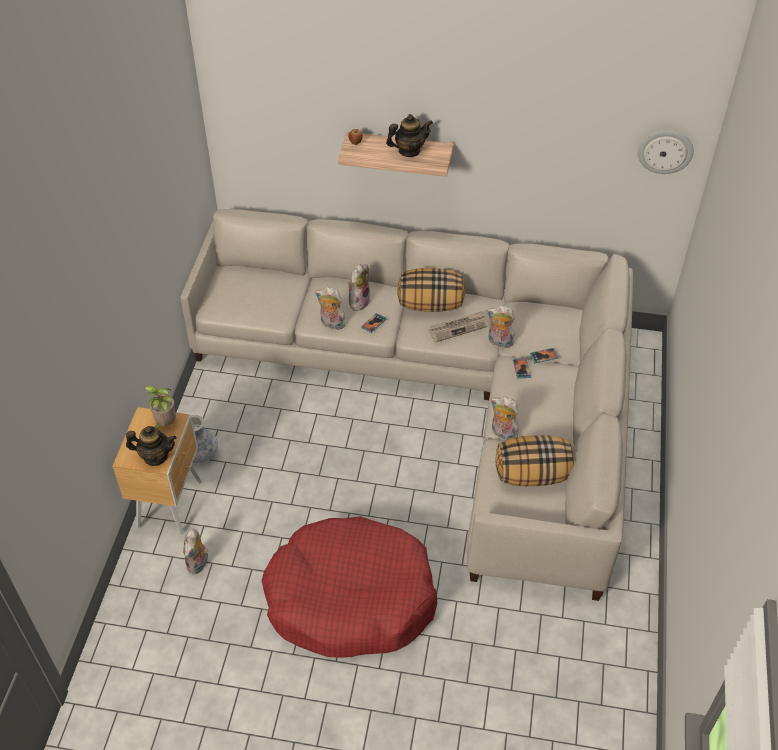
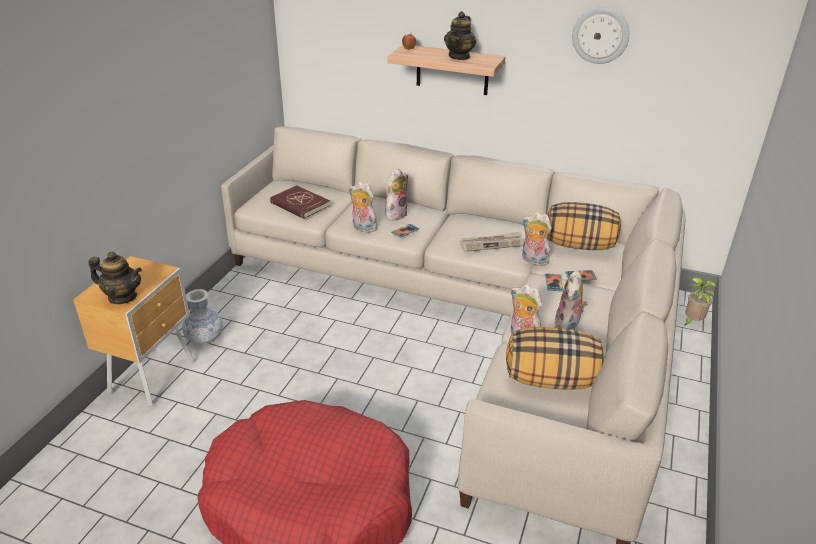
camera: 10 degrees right, 15 degrees down
(165, 424) = (149, 272): potted plant -> potted plant (692, 321)
(199, 564) = (154, 438): plush toy -> plush toy (568, 325)
(260, 301) = (300, 204): none -> red book
(409, 151) = (459, 56): teapot -> teapot turned 120 degrees clockwise
(430, 304) = (467, 224): pillow -> pillow (579, 245)
(665, 151) = (730, 64): wall clock -> wall clock (600, 35)

